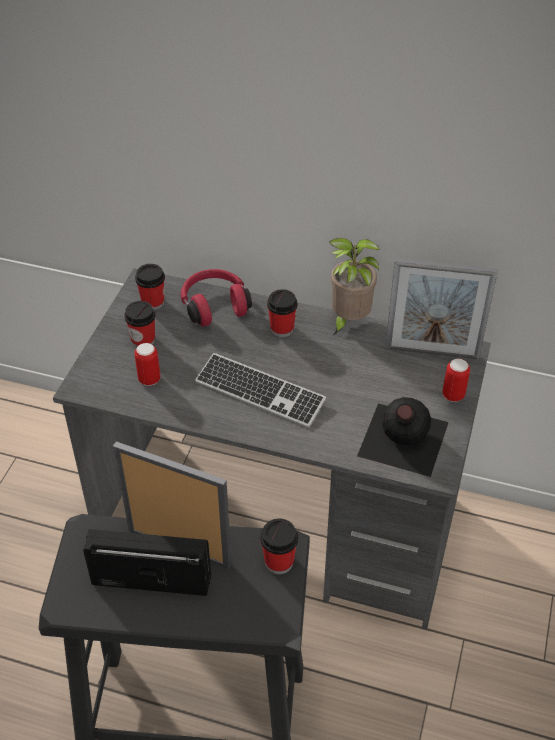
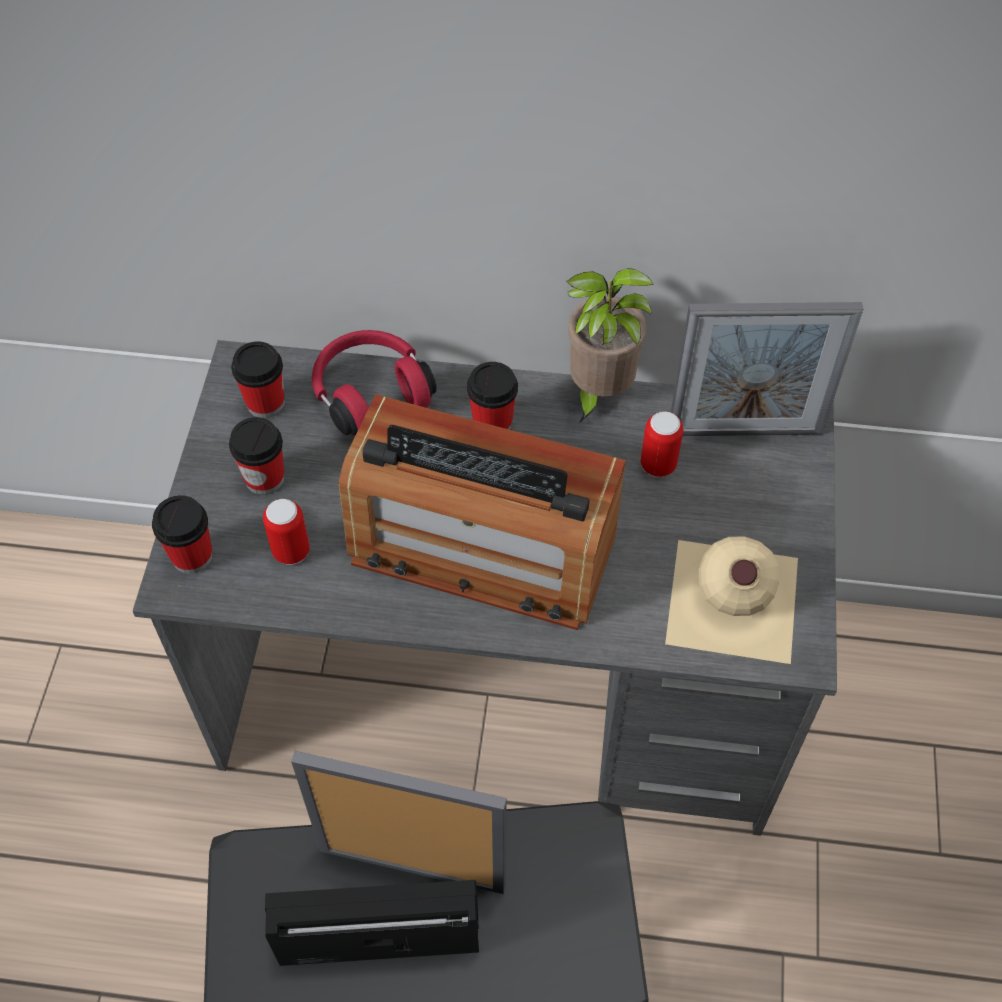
camera: 10 degrees left, 10 degrees up
(259, 392) = (481, 548): keyboard -> radio
(279, 562) = (583, 867): cup -> cup (192, 556)
(401, 439) = (730, 601): black bottle -> beige bottle
(453, 395) = (795, 507): can -> can (658, 465)

